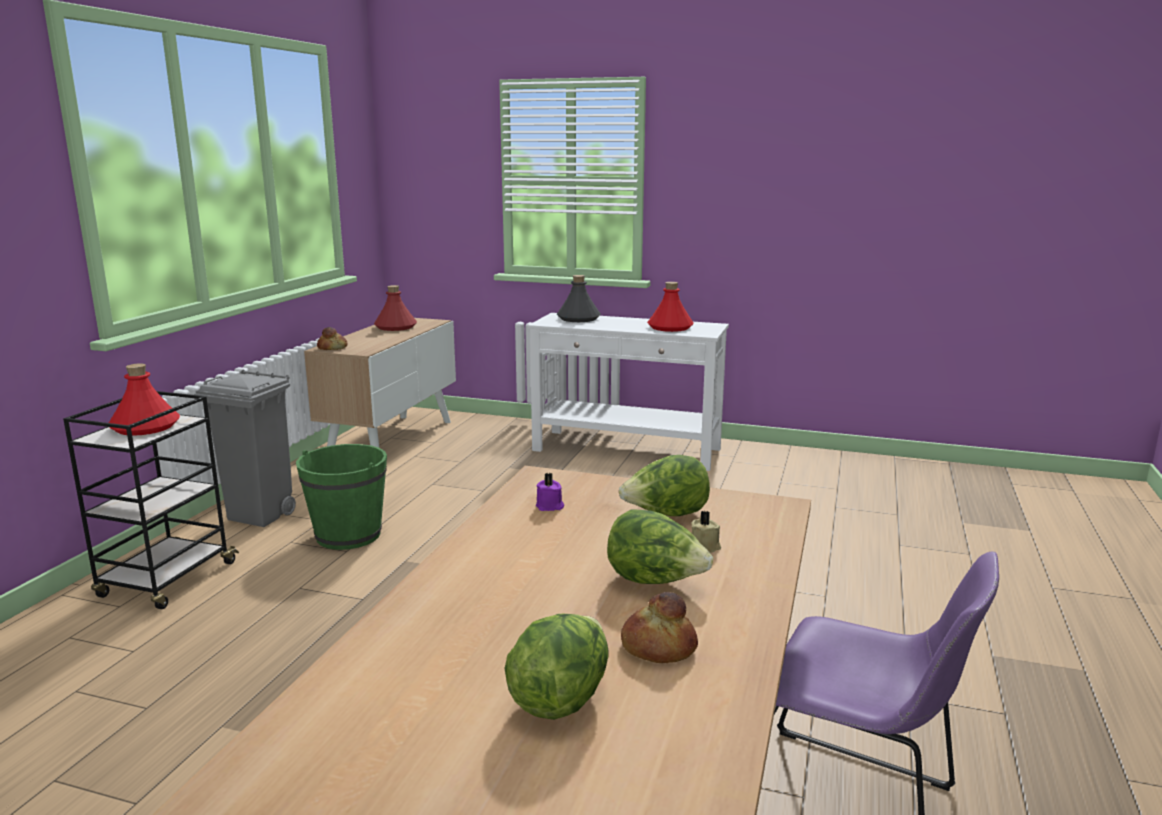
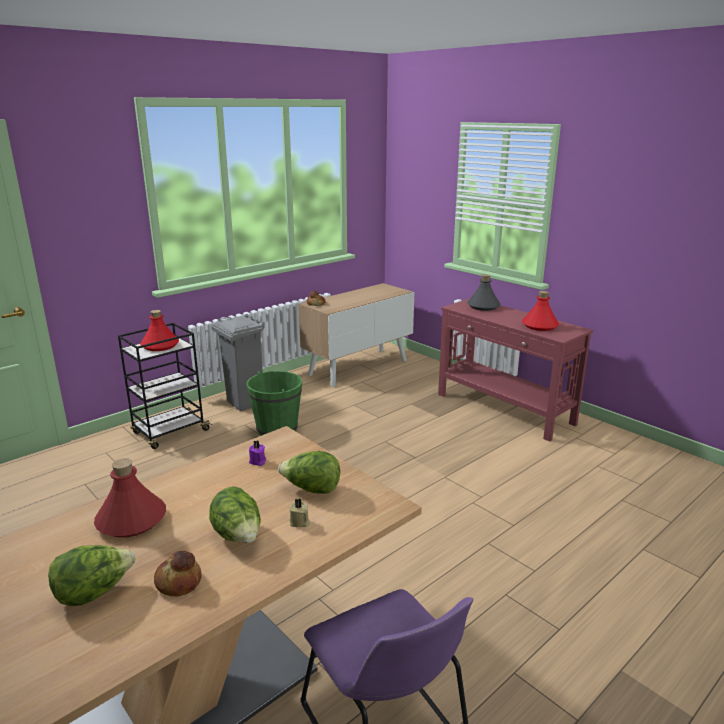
camera: 30 degrees right, 5 degrees up
(396, 327) = (372, 292): red bottle -> red bottle (132, 520)
(627, 450) = (504, 409): white console table -> red console table

